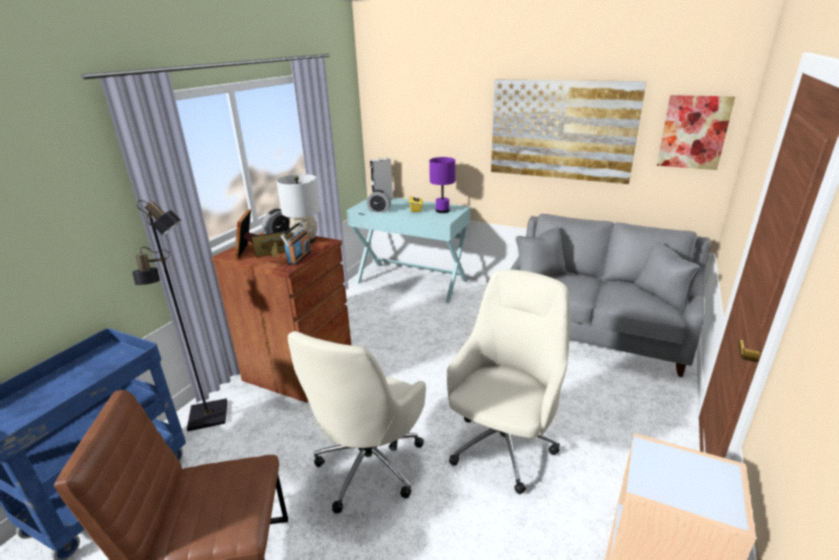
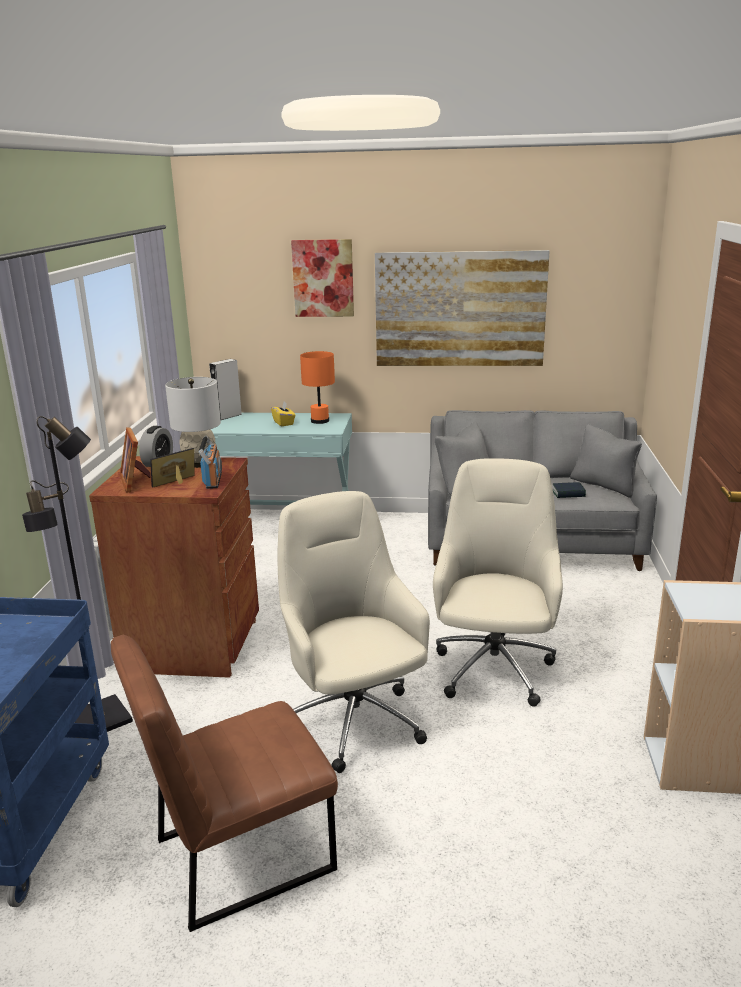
camera: 20 degrees left, 5 degrees down
(369, 467) = (355, 721): beige office chair -> beige office chair turned 150 degrees clockwise
(379, 210) = (235, 429): alarm clock -> none
(442, 210) = (320, 421): purple table lamp -> orange table lamp
(623, 300) = (568, 493): none -> book
(693, 132) = (603, 303): picture -> picture (323, 278)

